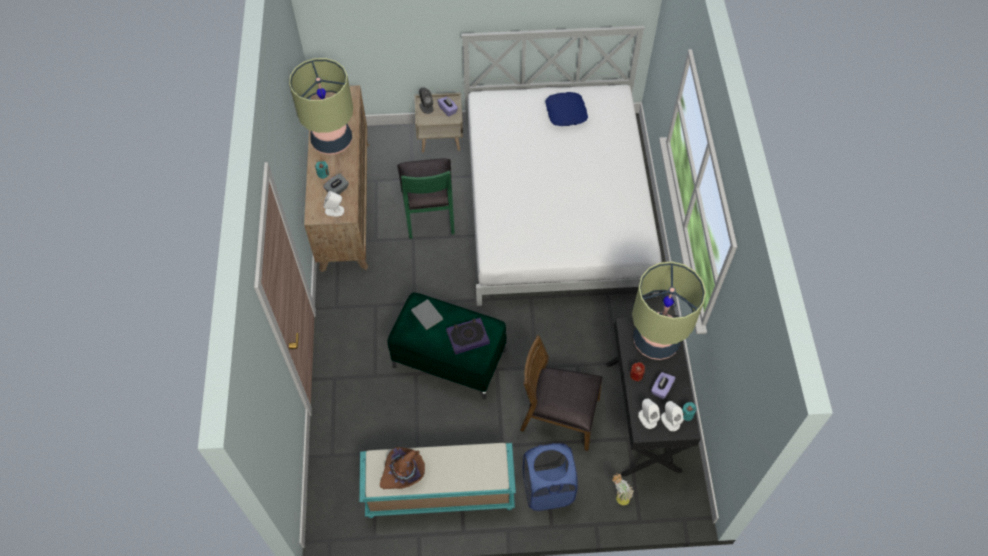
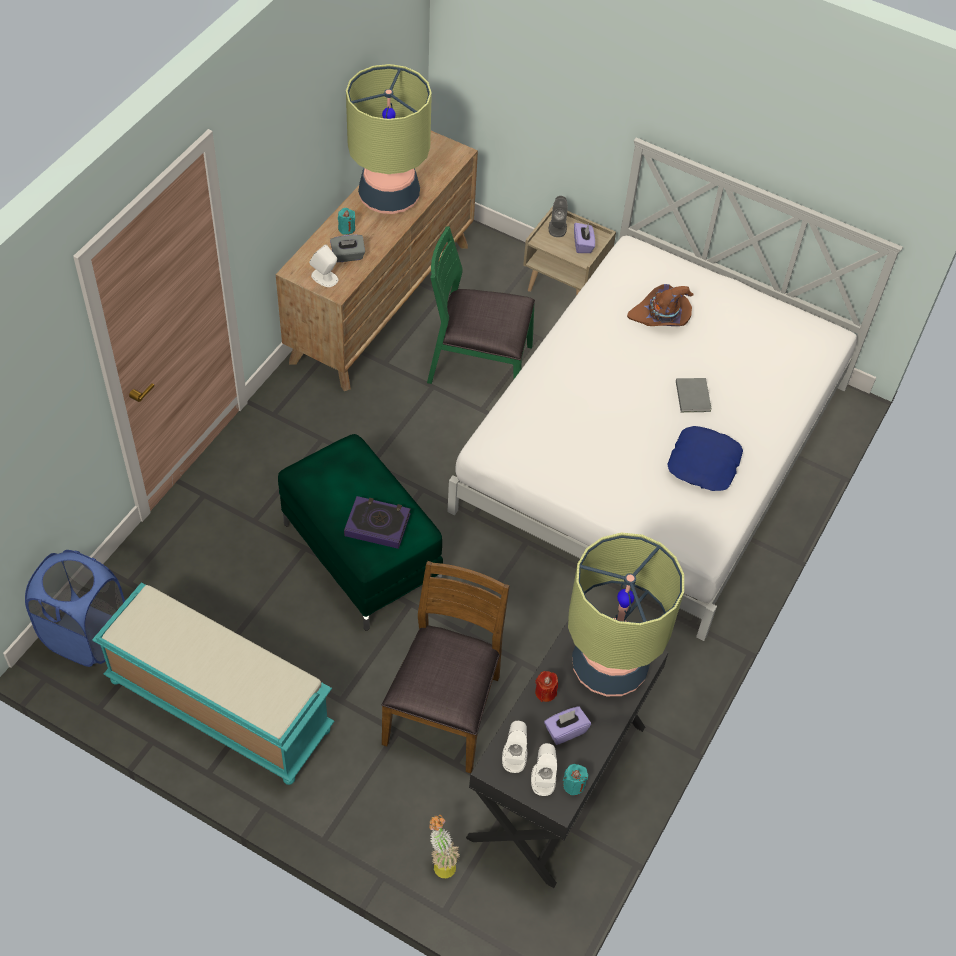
camera: 30 degrees right, 5 degrees down
(403, 472) = (168, 636): brown hat -> brown hat (661, 316)
(427, 314) = (349, 468): grey book -> grey book (693, 395)
(429, 211) = (479, 365): green chair -> green chair turned 75 degrees clockwise
(547, 489) = (355, 791): blue laundry basket -> blue laundry basket (87, 636)
(559, 415) = (444, 710): brown chair -> brown chair turned 60 degrees clockwise
(566, 112) = (735, 323): blue pillow -> blue pillow (704, 464)

